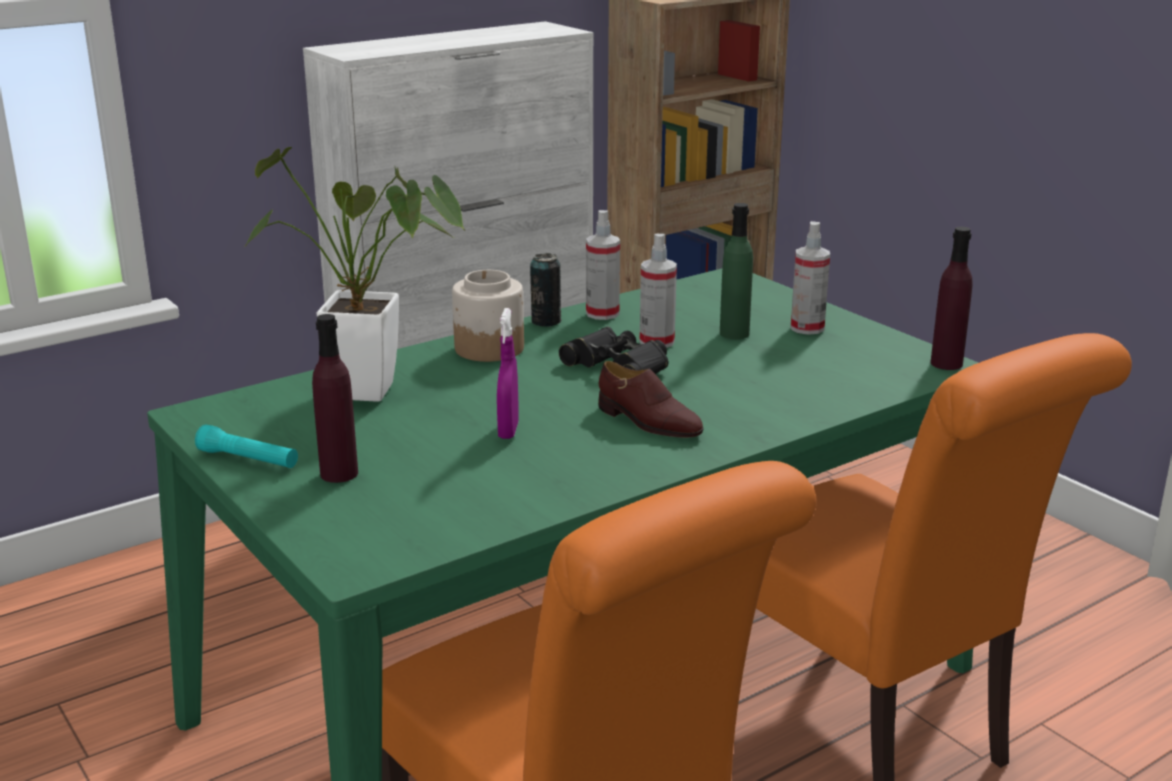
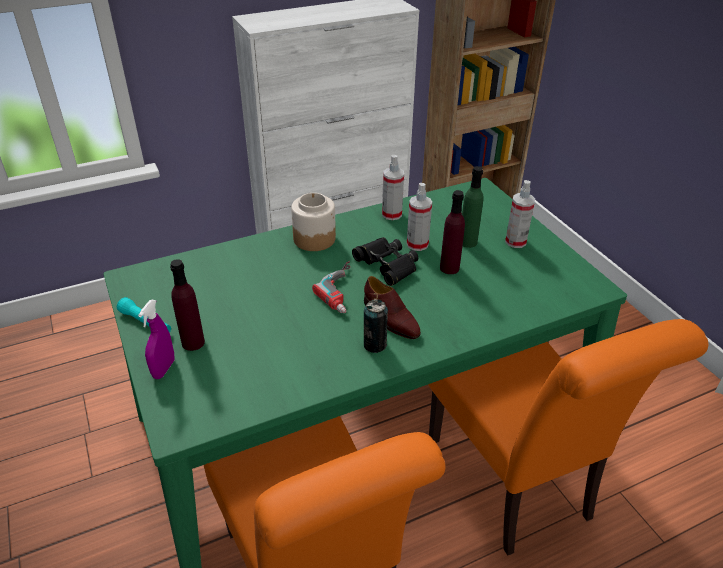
camera: 10 degrees right, 15 degrees up
(379, 393) = (238, 272): potted plant -> none
(508, 431) = (303, 316): purple spray bottle -> purple spray bottle (163, 369)
(546, 321) = (355, 218): can -> can (374, 345)
(564, 399) = (345, 291): none -> power drill
(946, 363) = (596, 286): purple bottle -> purple bottle (449, 268)

